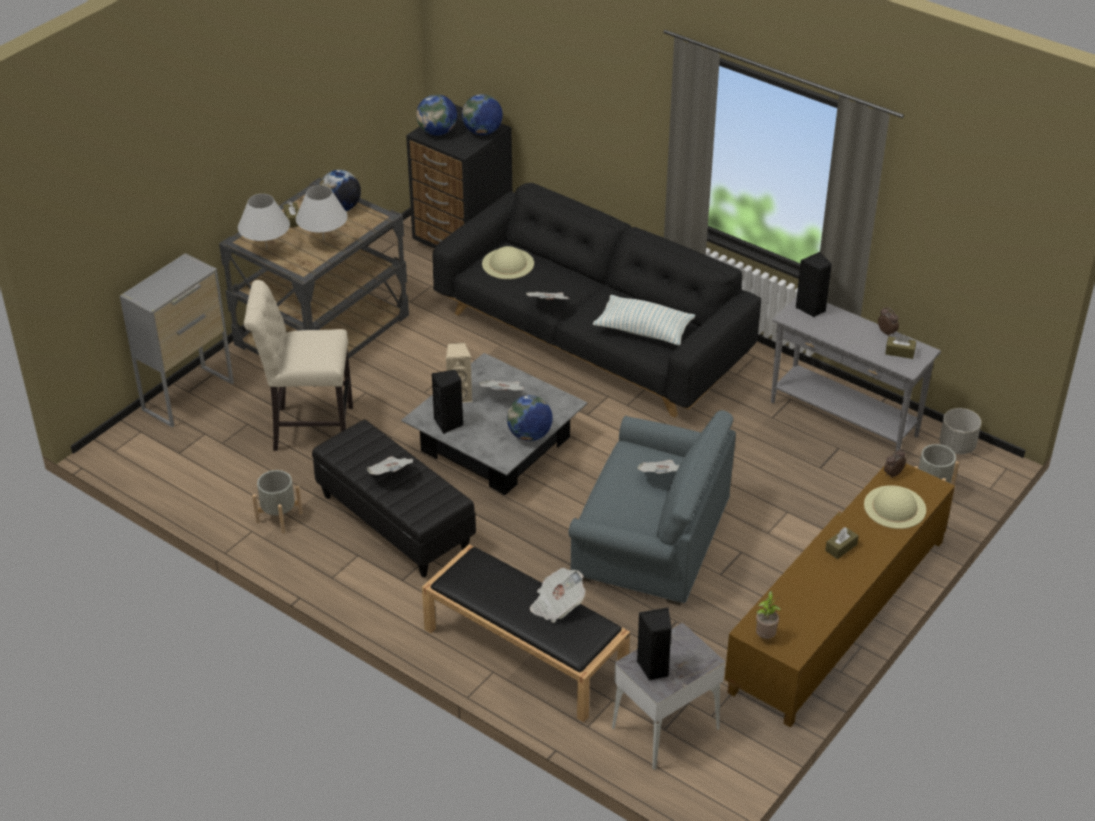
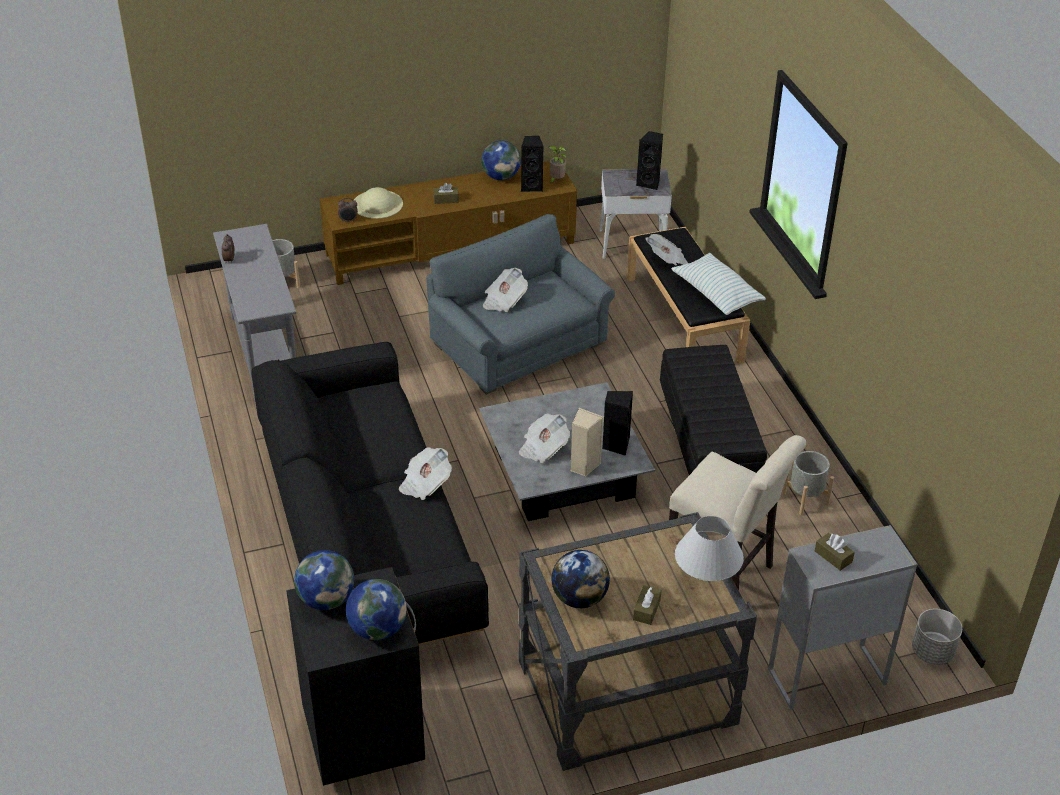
camera: 145 degrees left, 0 degrees up
(323, 240) = (634, 560): white table lamp -> none
(390, 474) = (715, 394): newspaper -> none
(508, 263) = (412, 553): beige hat -> none
(529, 435) = (557, 403): globe -> globe (501, 177)
(644, 330) = (372, 415): pillow -> pillow (716, 294)
(811, 308) = (253, 303): black speaker -> black speaker (531, 186)
(899, 352) = (244, 243): brown tissue box -> brown tissue box (833, 556)
(956, 446) = (217, 299): grey planter -> grey planter (932, 652)

